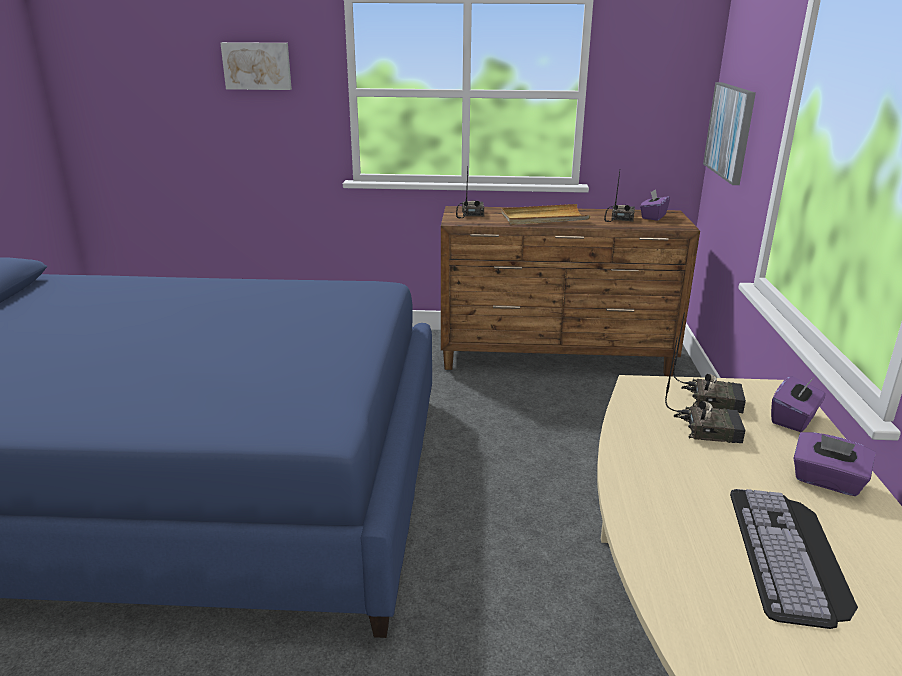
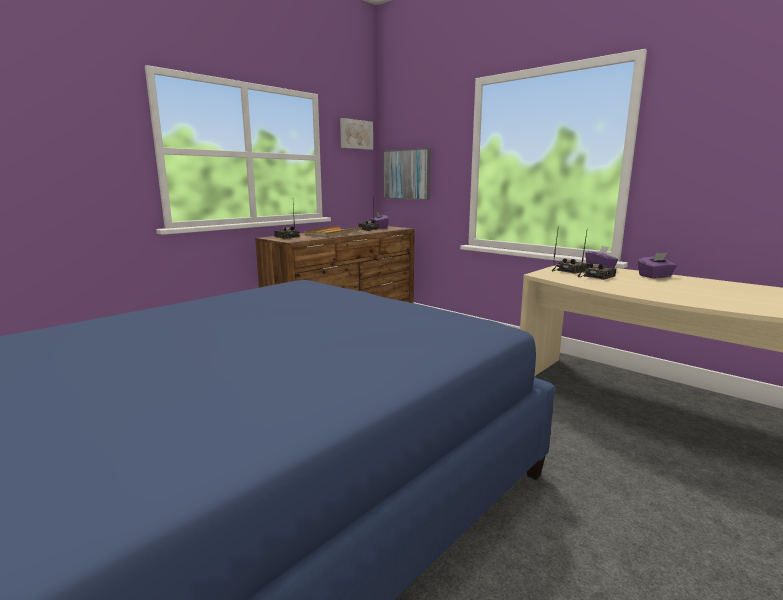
camera: 50 degrees left, 10 degrees down
(257, 66) = (57, 120): picture -> picture (355, 134)
(791, 555) = (710, 290): keyboard -> none

